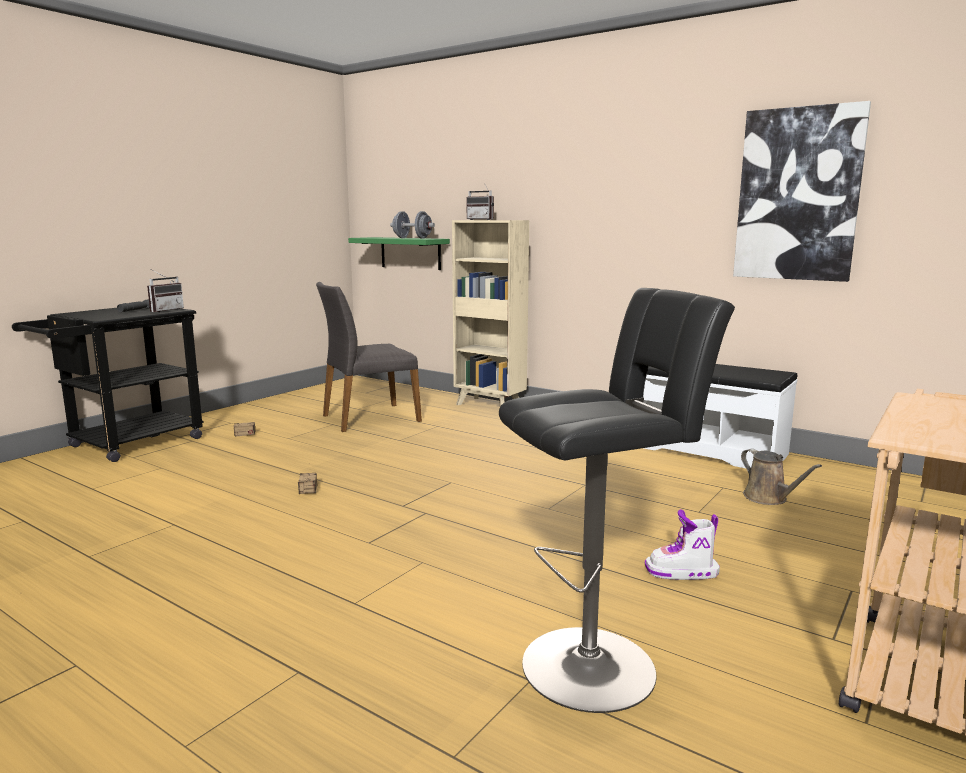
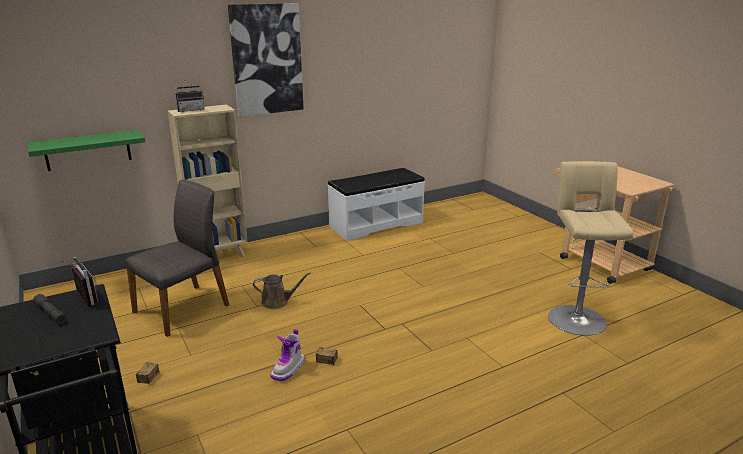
camera: 65 degrees left, 10 degrees up
(369, 418) = (183, 308): grey chair -> grey chair turned 135 degrees counterclockwise
(412, 238) = (110, 137): grey dumbbell -> none
(597, 664) = (575, 317): black stool -> beige stool
(682, 572) = (511, 277): boot -> boot (288, 369)
(768, 498) = (450, 234): brown watering can -> brown watering can (278, 302)
(798, 195) = (394, 72): picture -> picture (267, 59)

